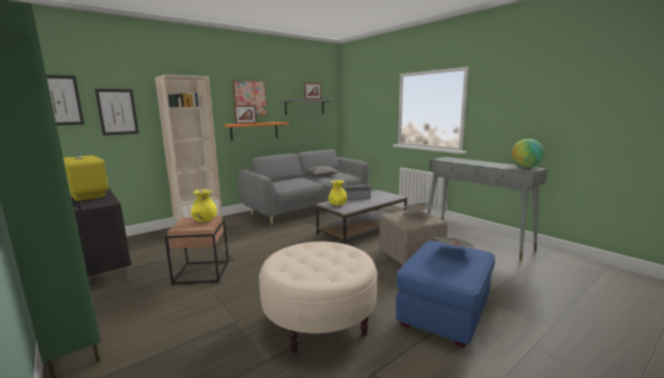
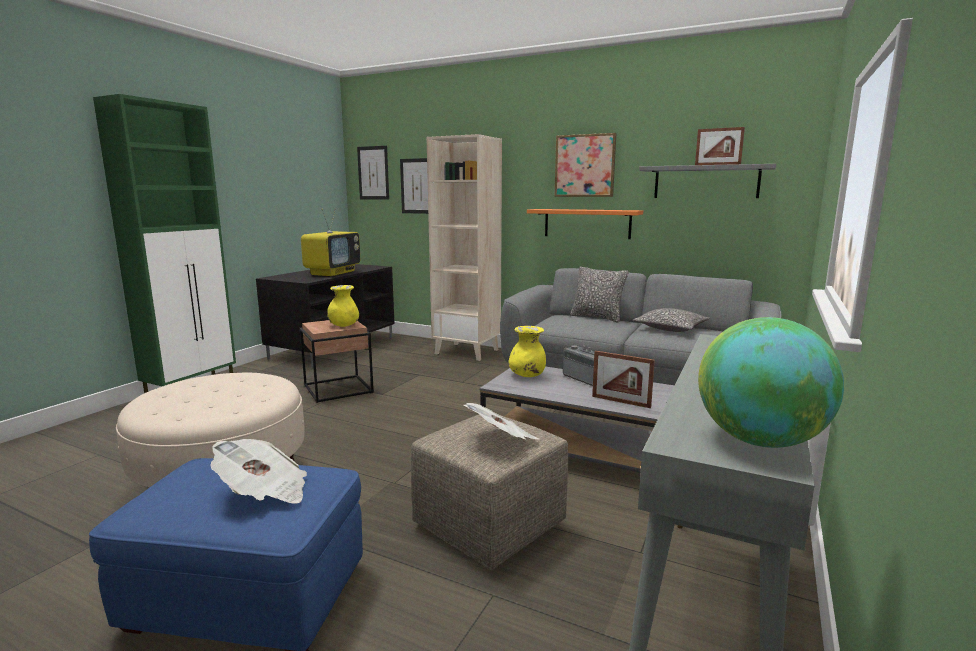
camera: 65 degrees right, 0 degrees up
(246, 123) = (564, 209): picture frame -> picture frame (620, 402)
(286, 179) = (597, 317): none -> pillow

